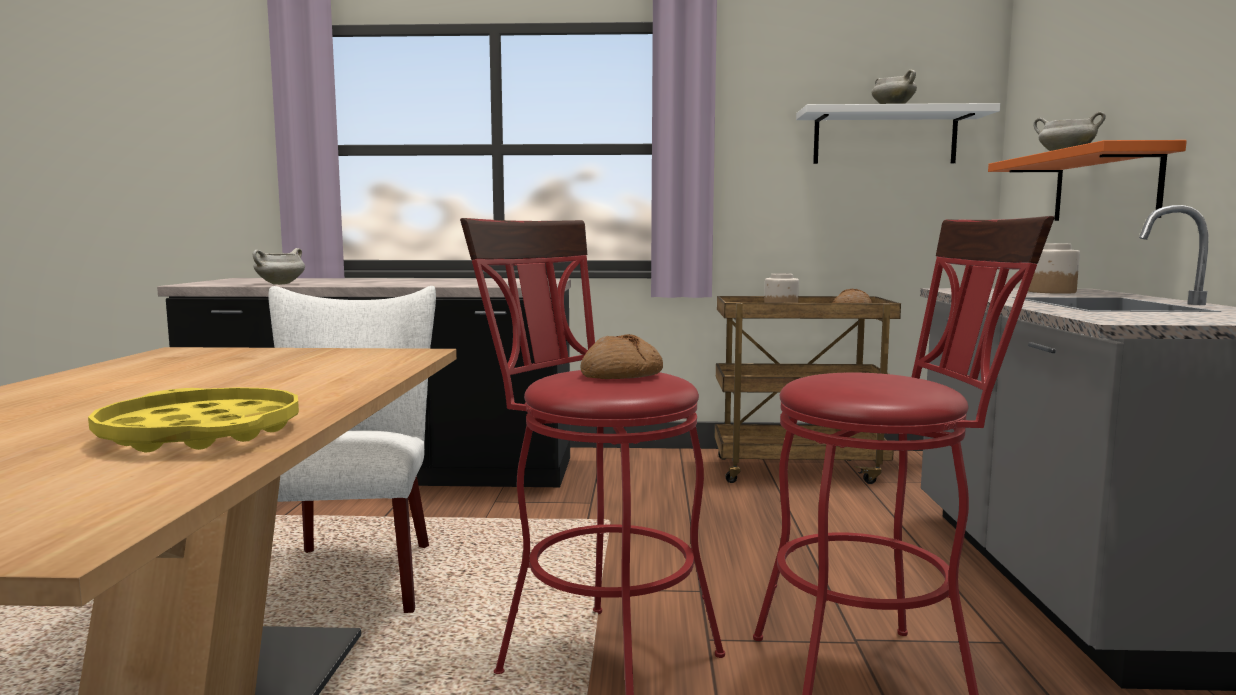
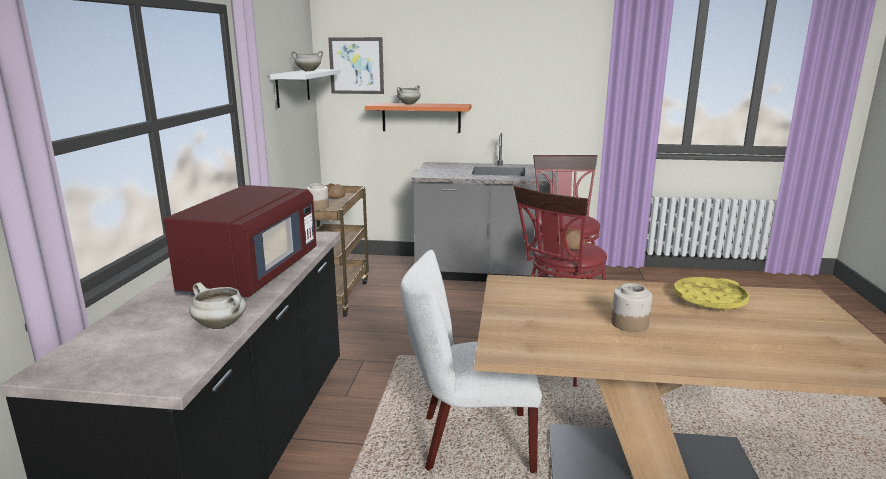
camera: 85 degrees left, 10 degrees up
(401, 283) = (251, 276): none -> red microwave
(1041, 93) = (356, 65): none -> picture
(1050, 292) = (444, 168): jar -> jar (629, 324)

